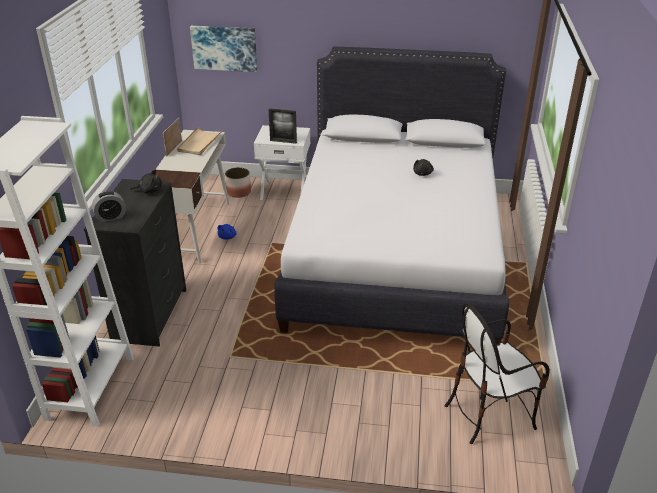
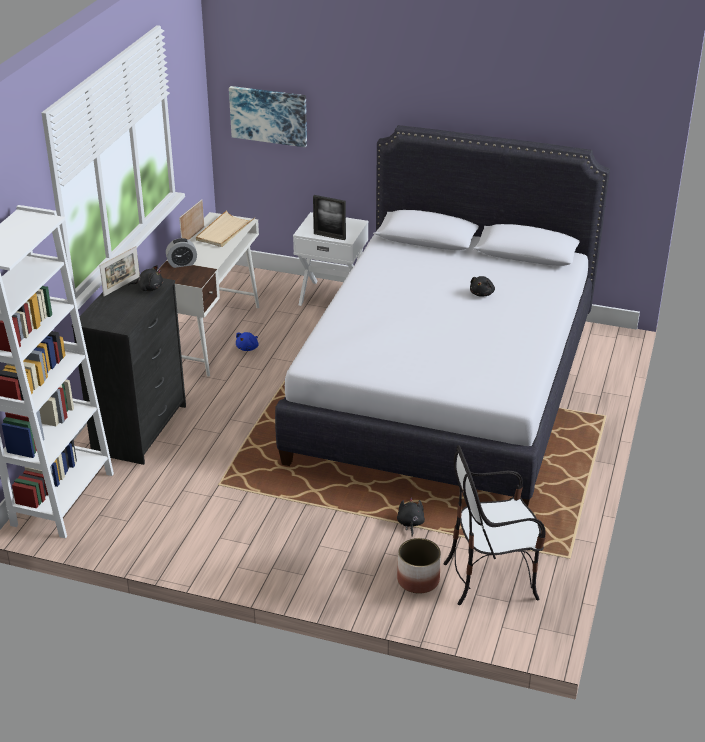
camera: 10 degrees right, 0 degrees up
(111, 217) = (102, 315): alarm clock -> alarm clock (182, 264)
(124, 191) = (121, 286): none -> picture frame
(238, 192) = (274, 293): planter -> planter (418, 580)
(404, 372) = (410, 523): none -> black plush toy

